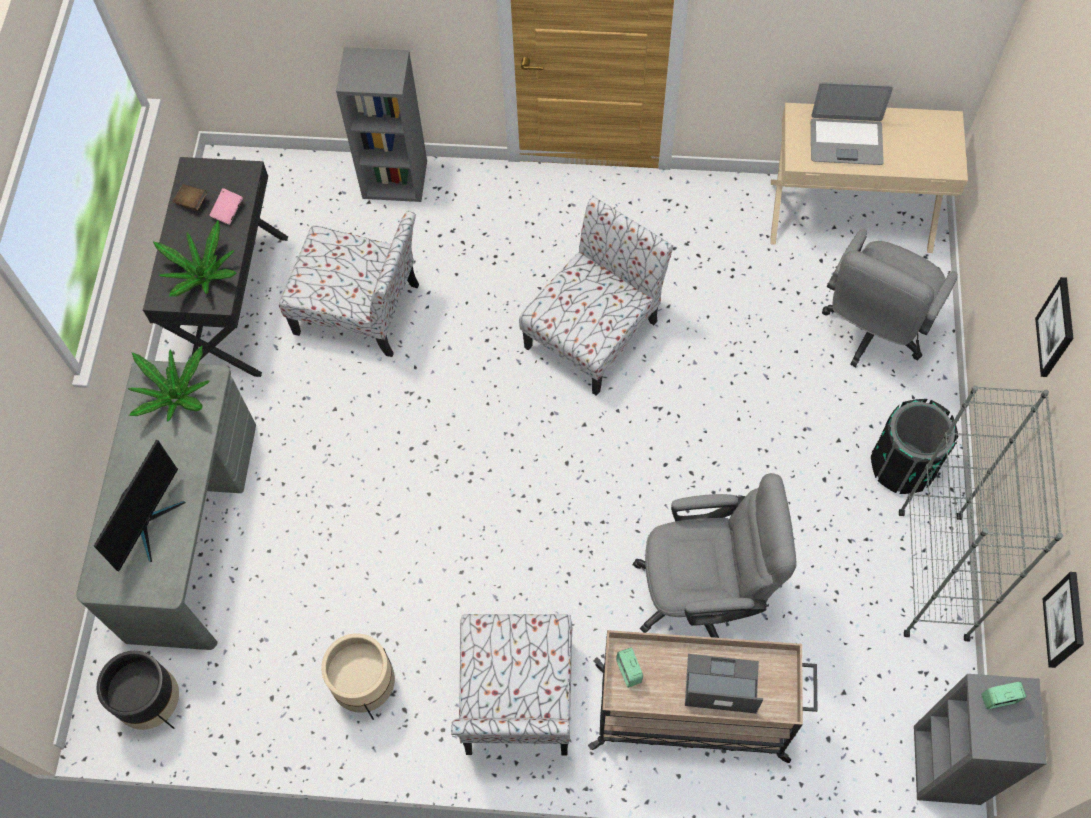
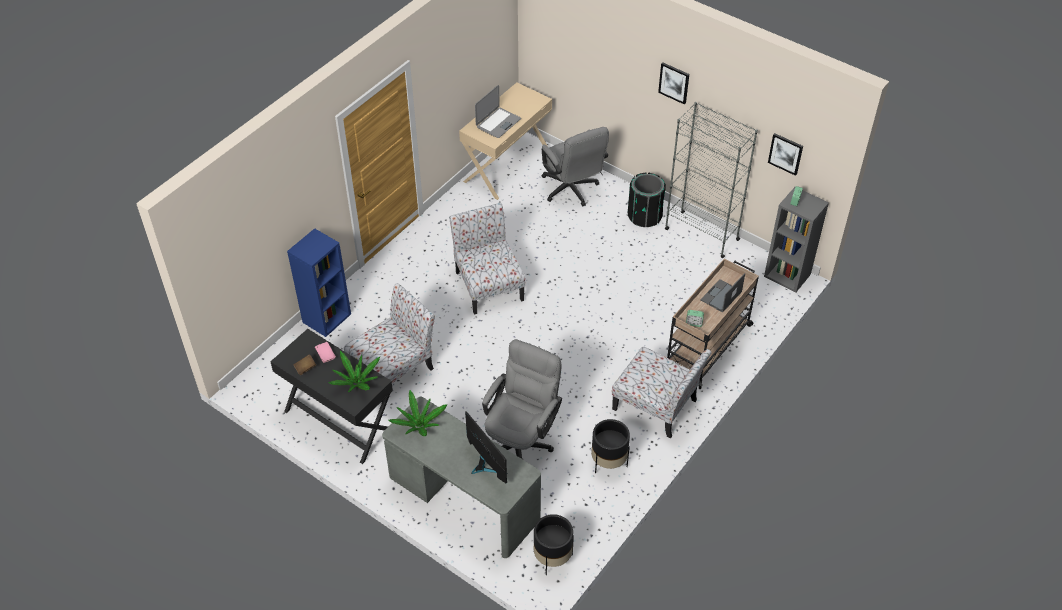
camera: 60 degrees left, 15 degrees down
(366, 687) = (609, 462): beige planter -> black planter
(395, 179) = (326, 317): grey bookcase -> blue bookcase
(704, 592) = (653, 313): grey office chair -> grey office chair (521, 440)

